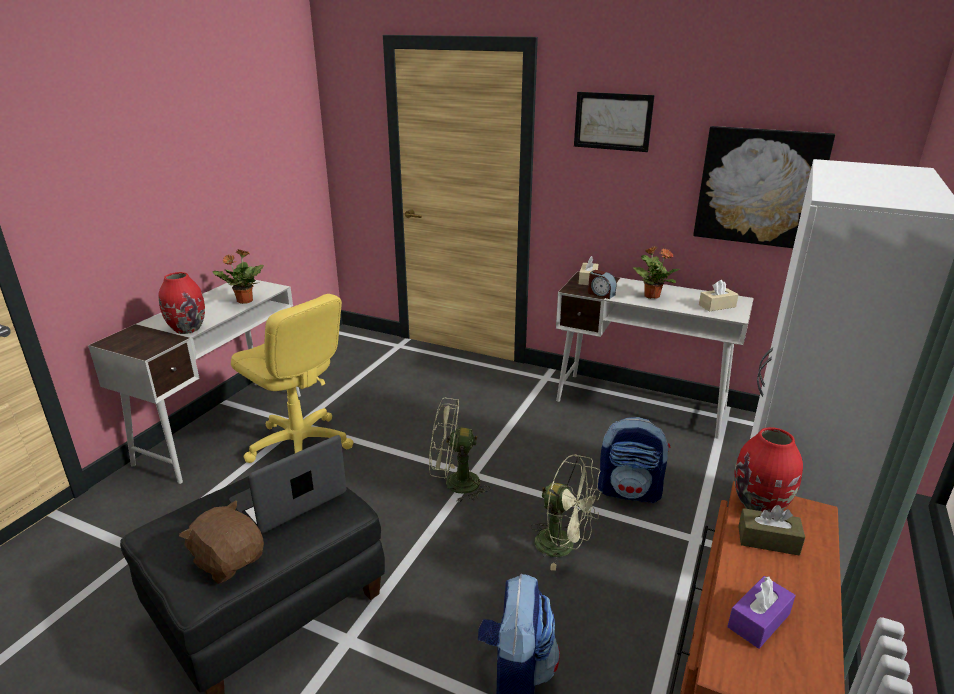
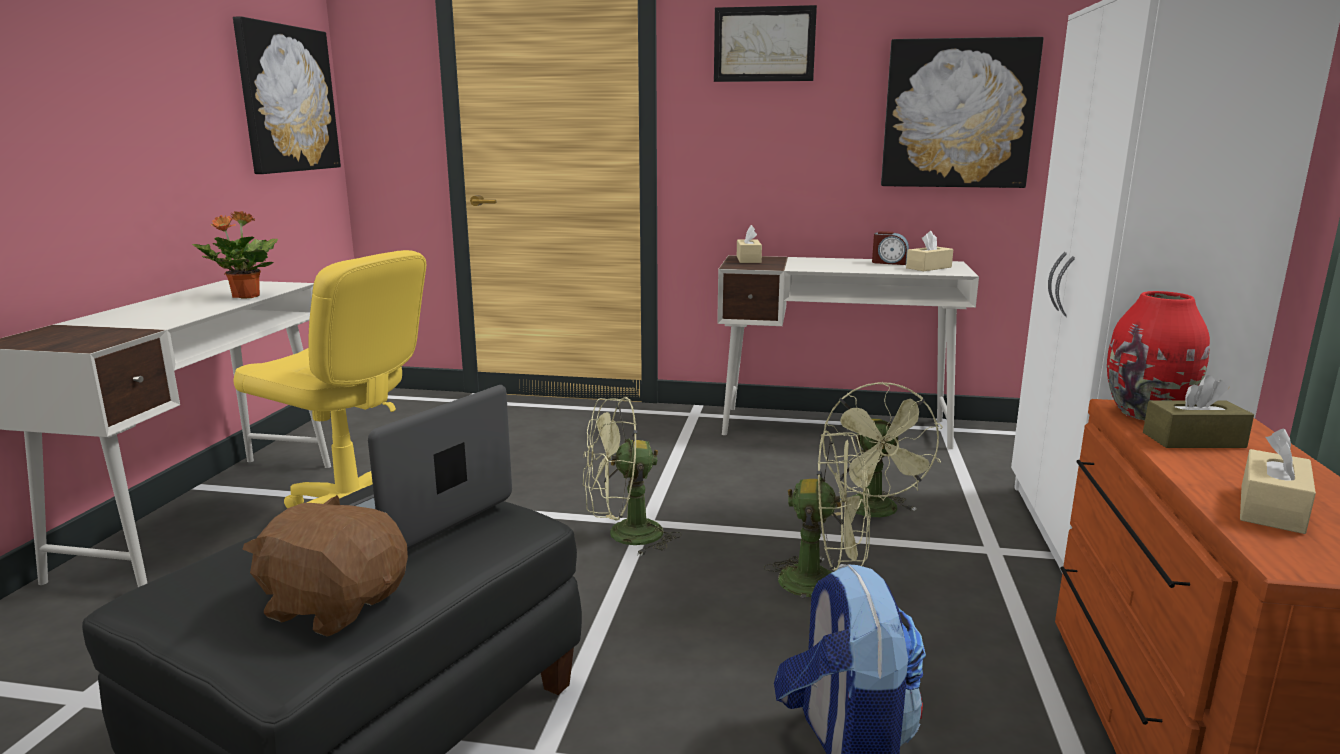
camera: 15 degrees left, 10 degrees down
(187, 329) = (157, 322): red vase -> none
(285, 147) = (287, 99): none -> picture
(601, 294) = (776, 267): alarm clock -> alarm clock (889, 262)
(630, 491) = (876, 513): backpack -> green fan
(651, 296) = (841, 265): potted plant -> none
(758, 620) = (1271, 509): purple tissue box -> beige tissue box

